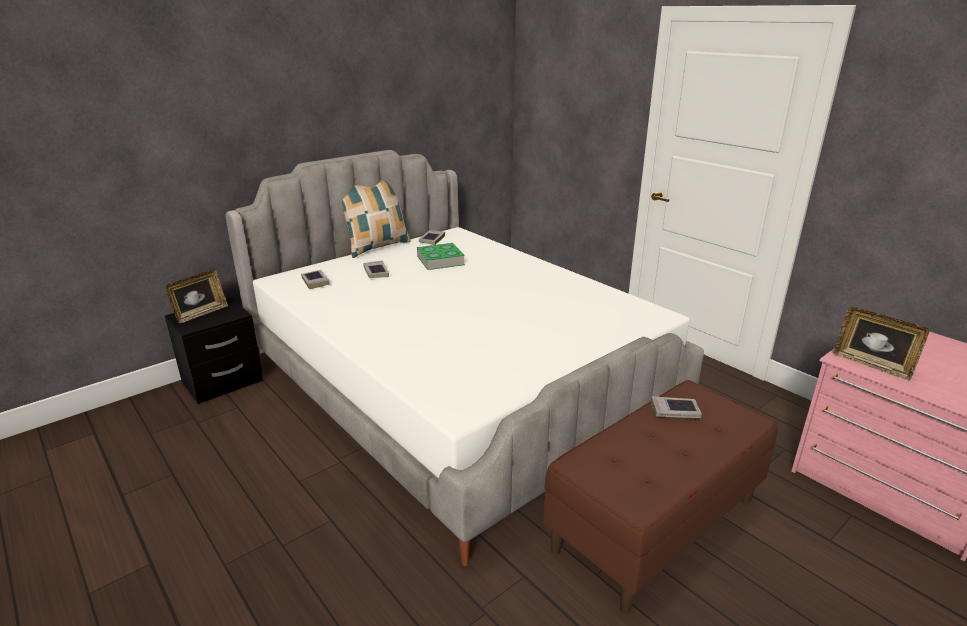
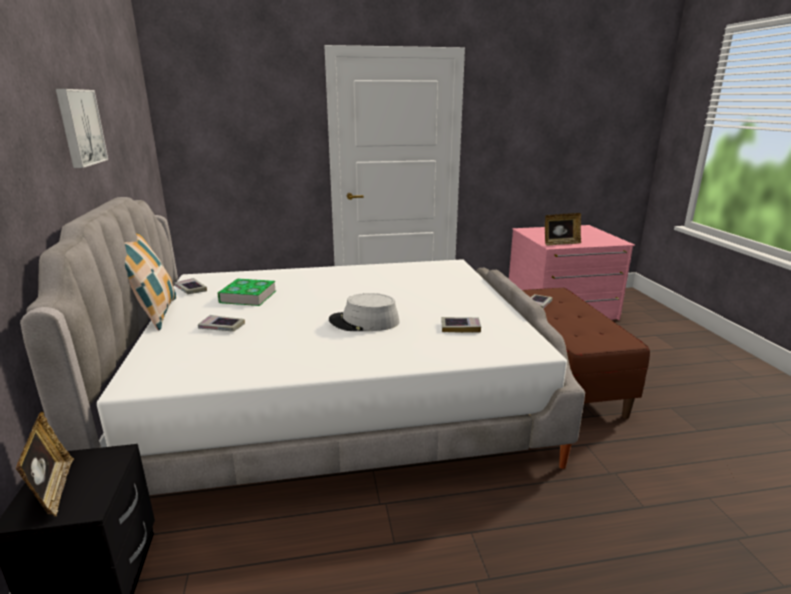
camera: 60 degrees left, 5 degrees down
(315, 282) = (187, 361): book -> book (460, 327)
(360, 93) = (79, 127): none -> picture
(437, 316) = (364, 322): none -> grey hat

